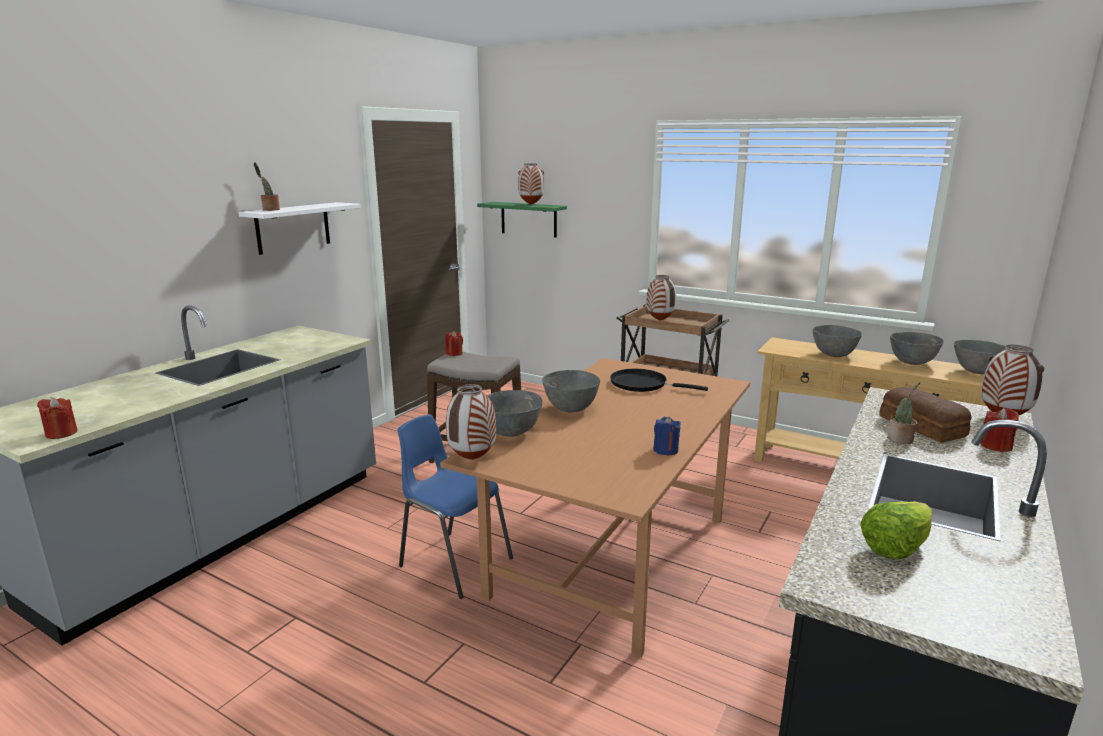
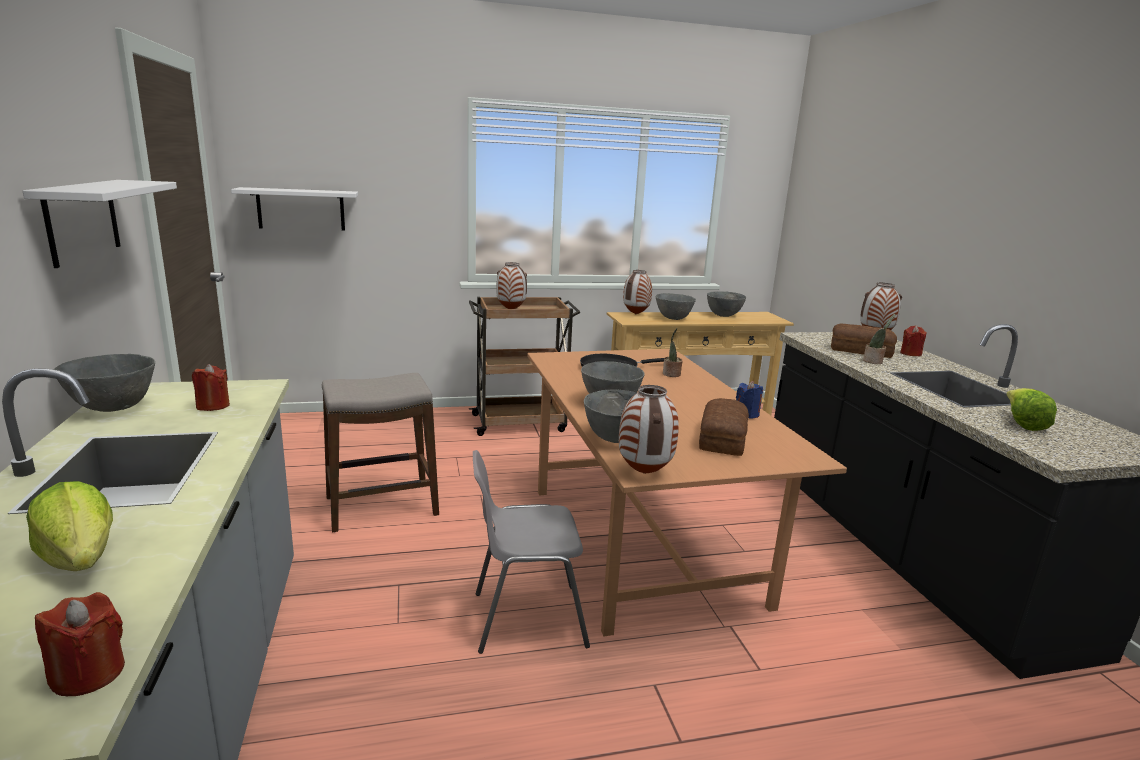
camera: 45 degrees left, 0 degrees up
(135, 396) = (80, 559): none -> lettuce
(270, 209) = (73, 187): potted plant -> potted plant (671, 374)
(453, 562) = (525, 618): blue chair -> grey chair
(454, 353) = (337, 383): red candle -> red candle (213, 406)
(528, 219) = (301, 209): green shelf -> white shelf
(530, 205) = (312, 190): vase -> vase (636, 314)
(591, 460) = (723, 439): none -> bread
(977, 372) = (764, 315): grey bowl -> grey bowl (114, 407)

